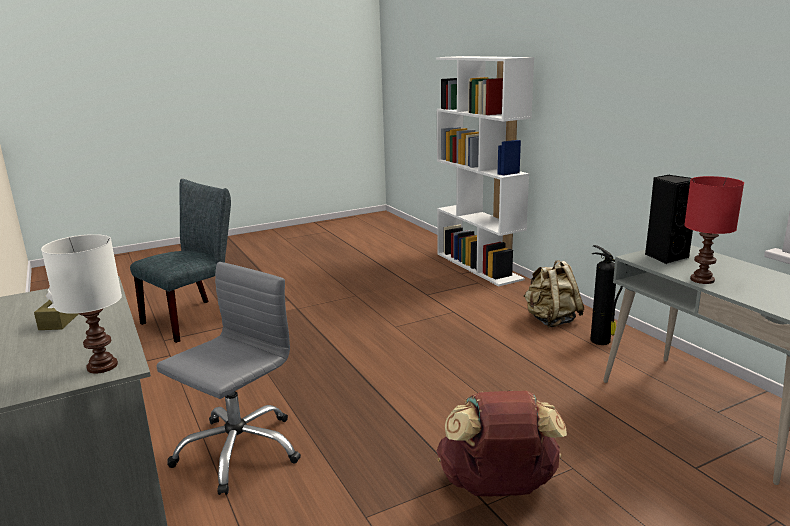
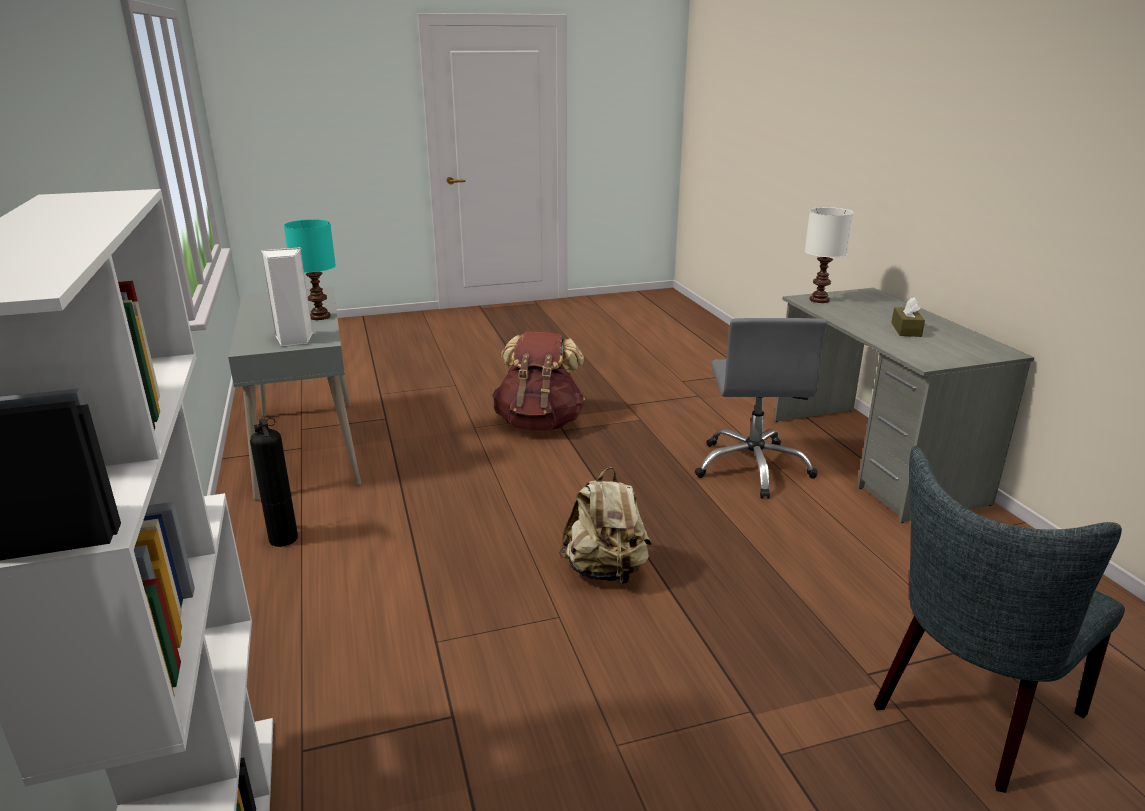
camera: 170 degrees left, 5 degrees up
(238, 450) = (753, 467): grey office chair -> grey office chair turned 45 degrees counterclockwise
(551, 320) = (297, 589): beige backpack -> beige backpack (606, 571)
(665, 256) = (294, 339): black speaker -> white speaker
(701, 279) = (319, 317): red table lamp -> turquoise table lamp

